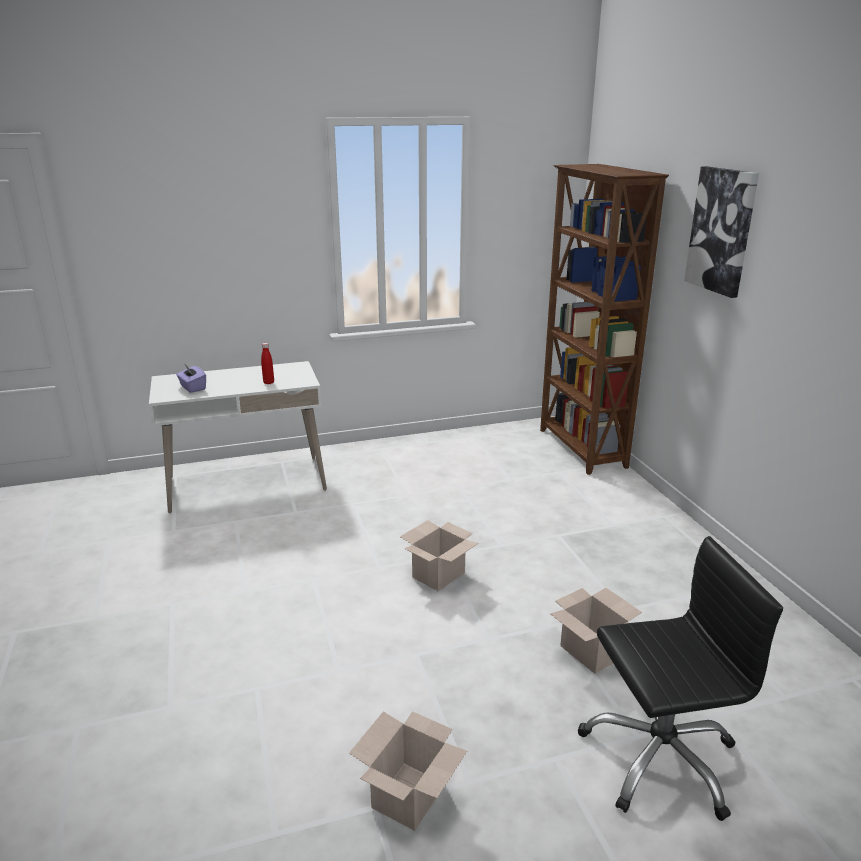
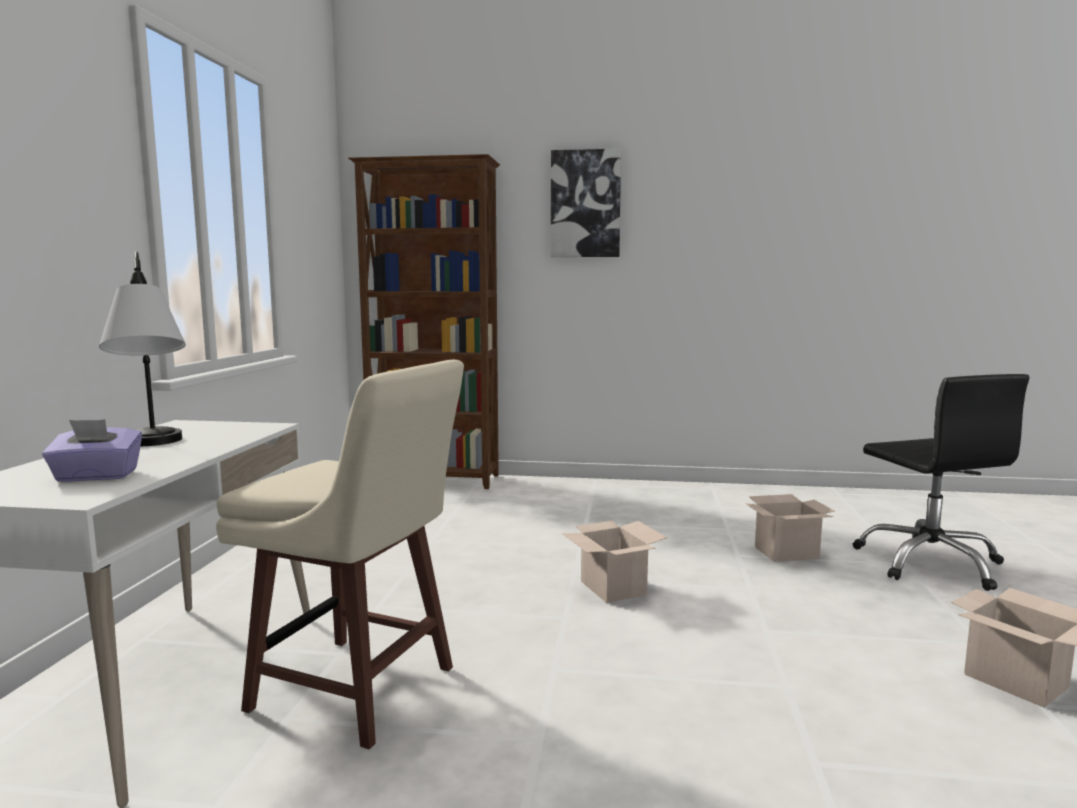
camera: 65 degrees left, 15 degrees down
(245, 378) = (152, 447): none -> table lamp
(264, 529) = (357, 691): none -> beige stool
(268, 382) = (215, 439): red bottle -> none
(659, 757) = (930, 562): black office chair -> black office chair turned 150 degrees clockwise

